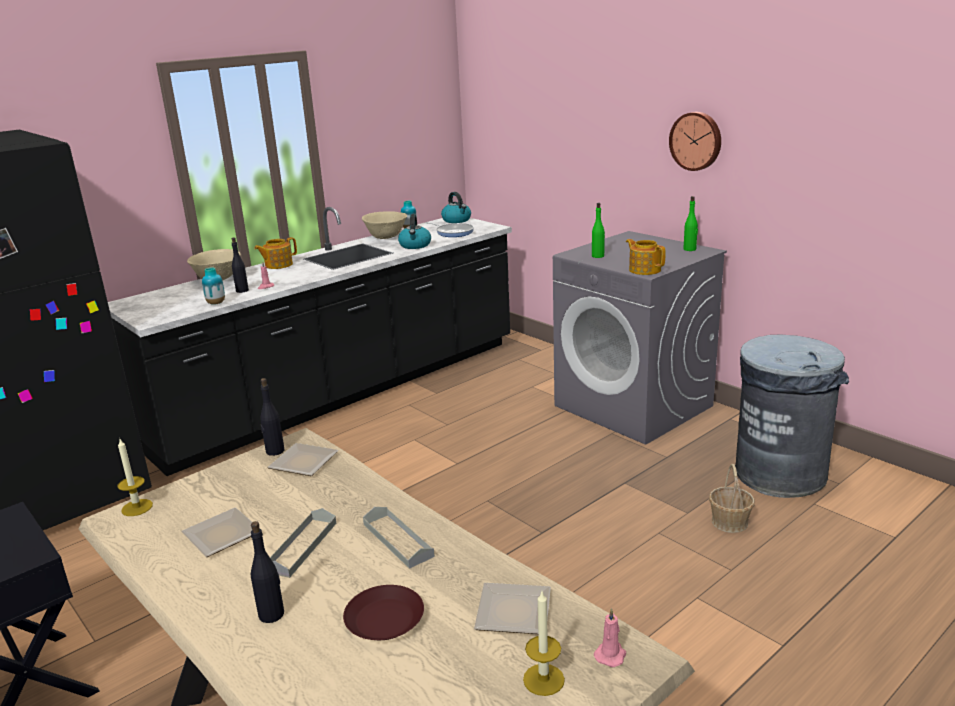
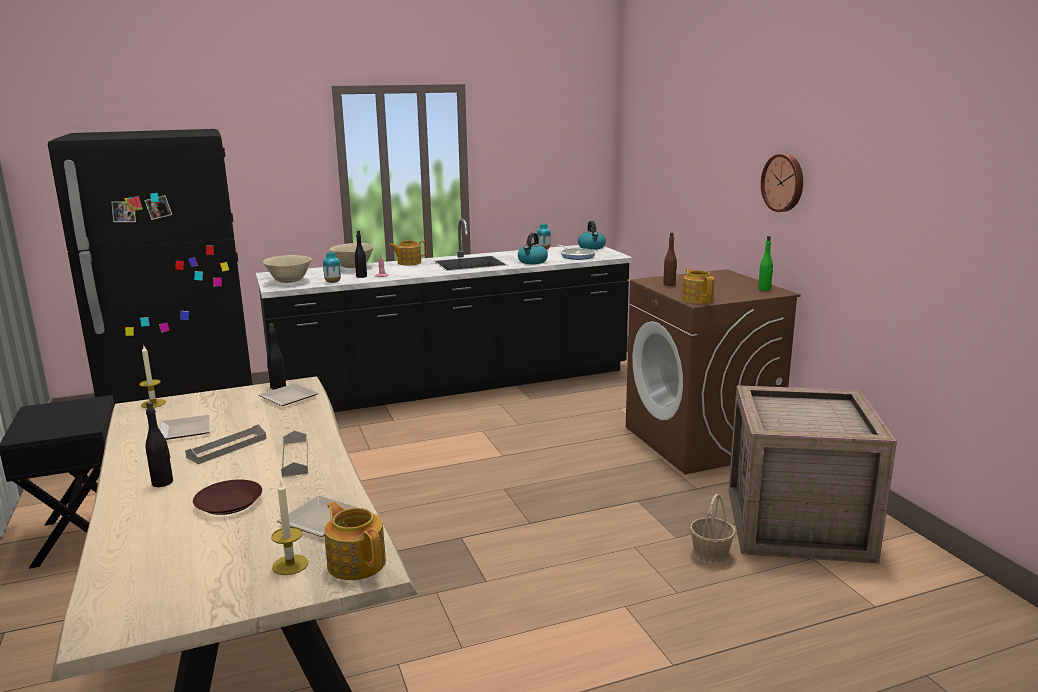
camera: 20 degrees right, 5 degrees down
(386, 237) = (516, 253): beige bowl -> beige bowl (289, 281)
(598, 256) = (669, 284): green bottle -> brown bottle
(611, 654) = (356, 562): pink candle -> teapot
(634, 406) = (701, 441): grey washing machine -> brown washing machine
(780, 473) = (800, 525): grey trash can -> crate

